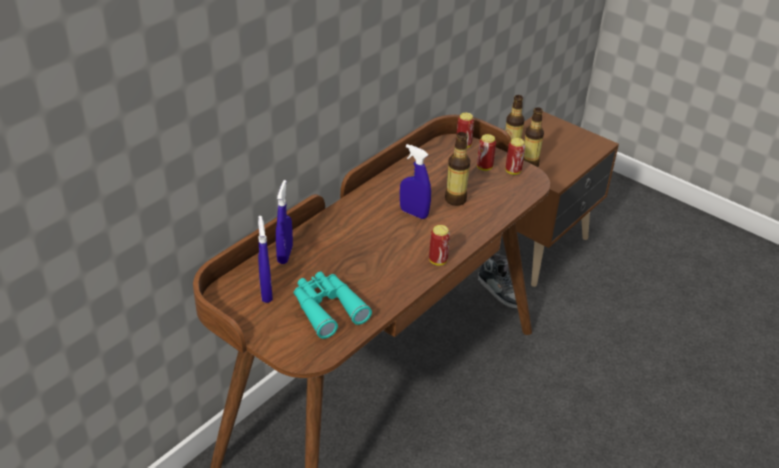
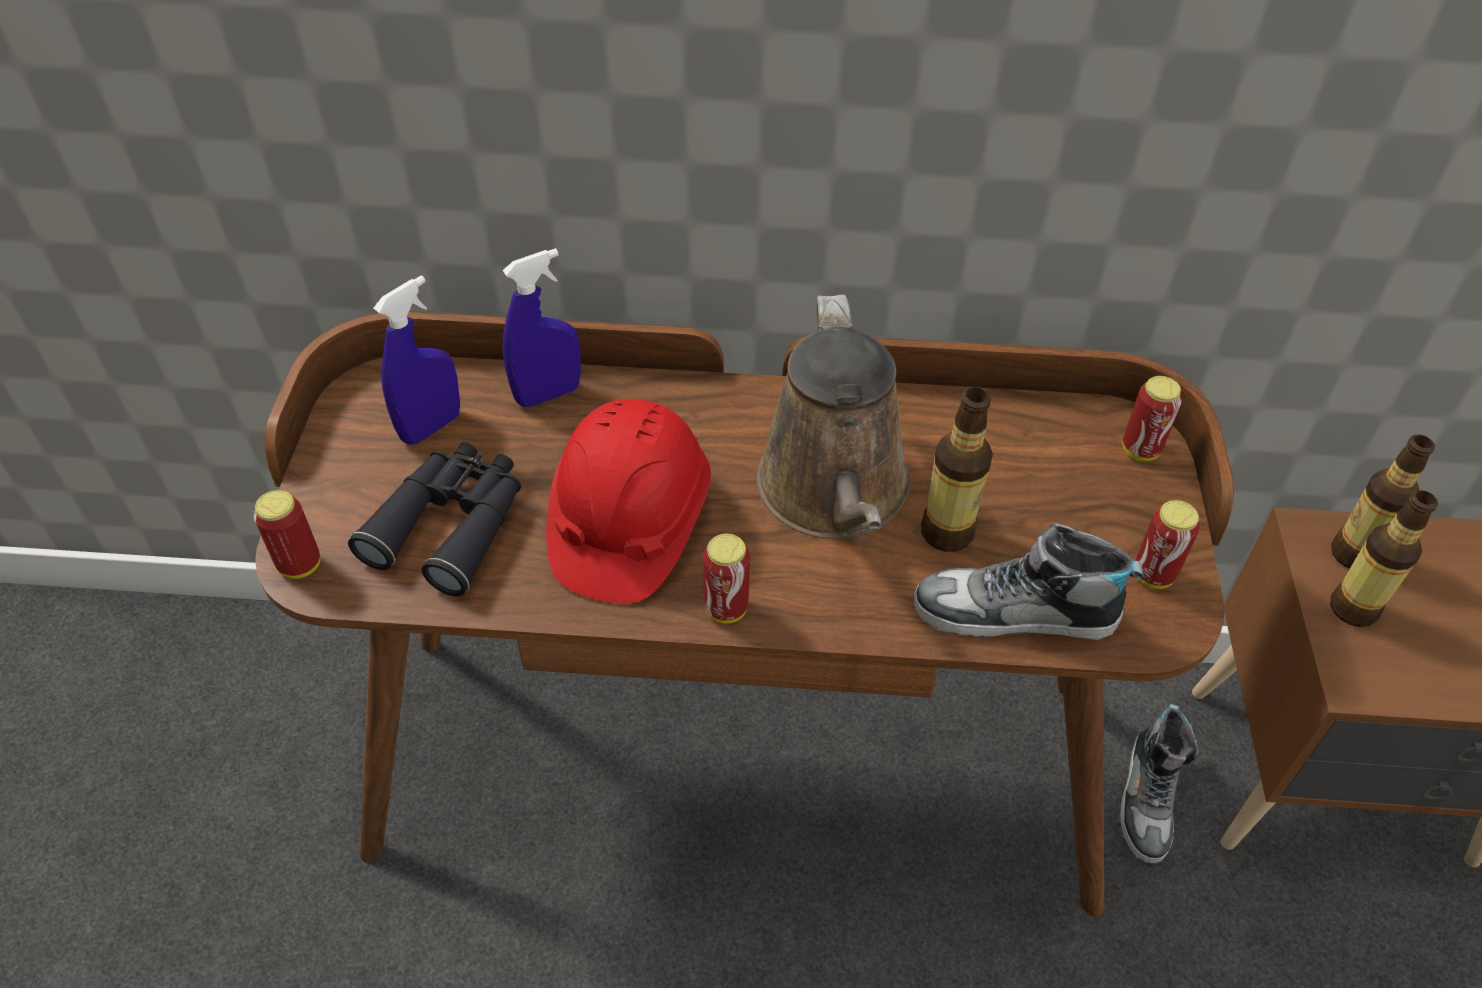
camera: 55 degrees right, 10 degrees up
(327, 308) = (452, 525): turquoise binoculars -> black binoculars
(376, 265) = (629, 524): none -> red hard hat
(414, 213) = (835, 494): blue spray bottle -> brown watering can
(484, 167) = (1107, 521): can -> can (300, 565)
(501, 204) = (1015, 614): none -> shoe

